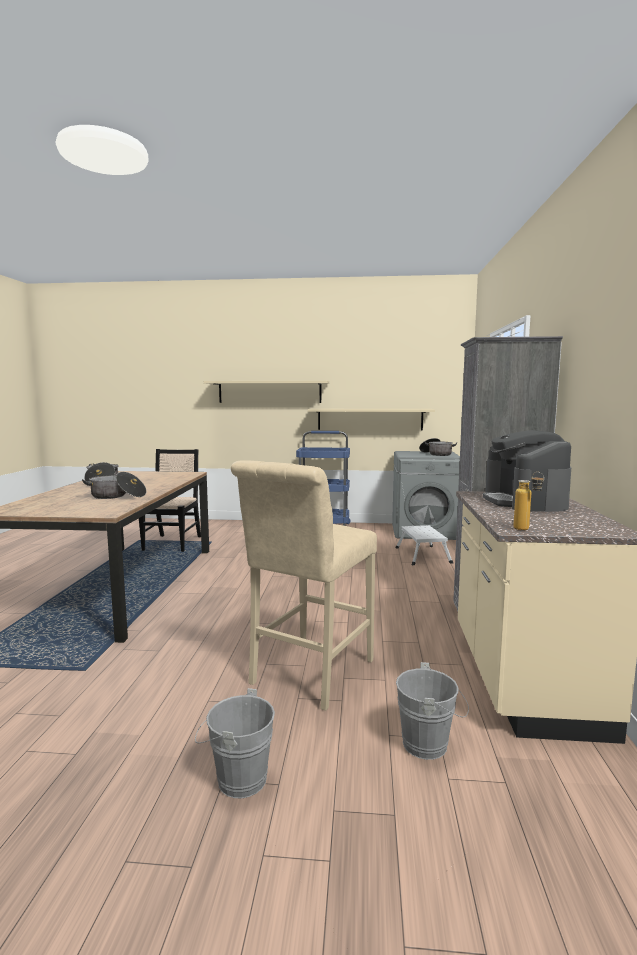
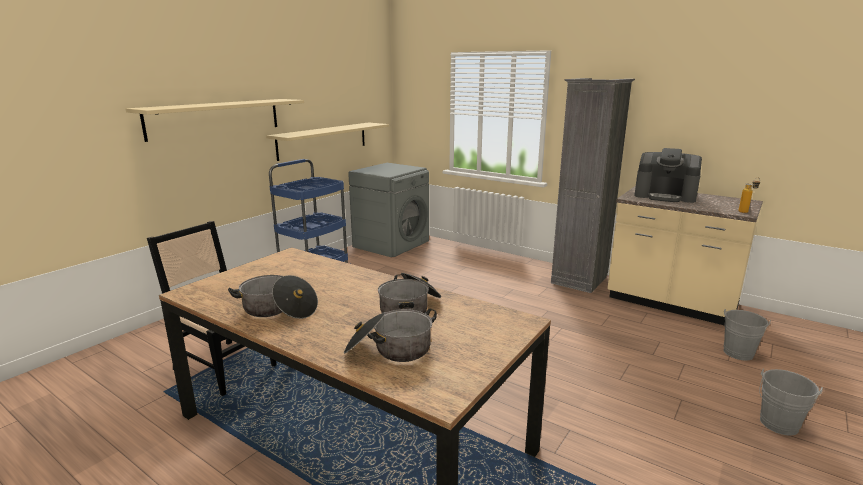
camera: 60 degrees left, 10 degrees up
(307, 674) = (644, 366): beige stool -> none
(423, 555) = (448, 262): white step ladder -> none
(436, 454) = (396, 168): cooking pot -> cooking pot (390, 349)

